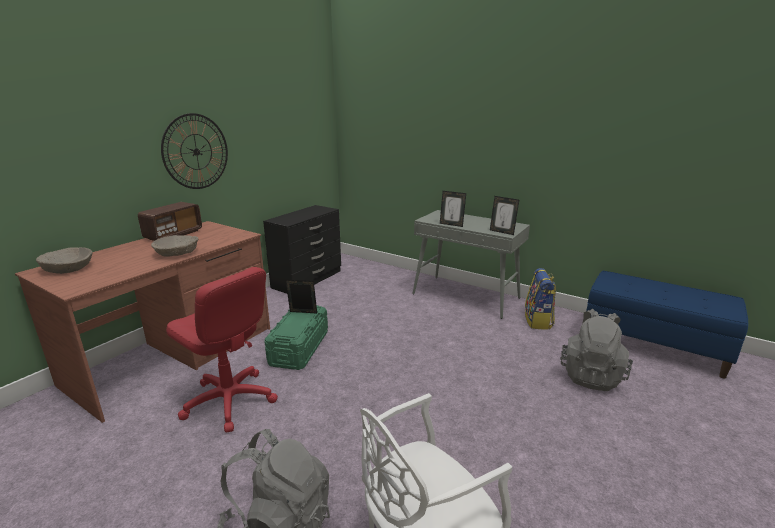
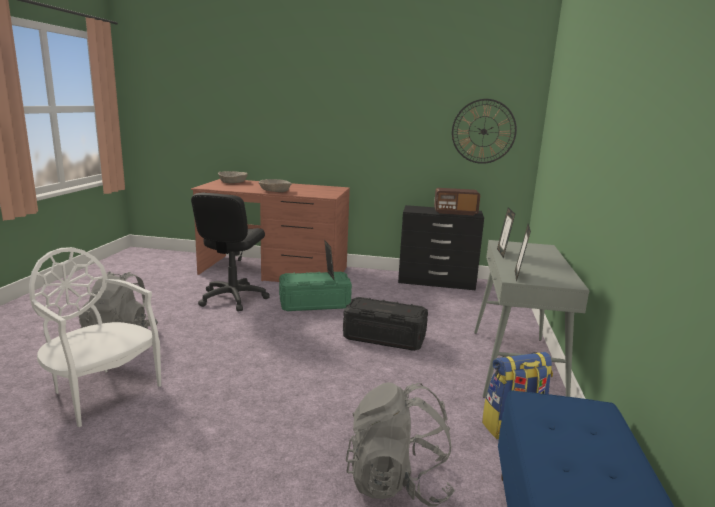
camera: 65 degrees right, 5 degrees down
(173, 235) = (308, 186): radio -> radio (455, 212)
(196, 152) = (353, 128): wall clock -> wall clock (483, 131)
(229, 401) = (232, 298): red office chair -> black office chair
(398, 330) = (384, 337): none -> black storage box

